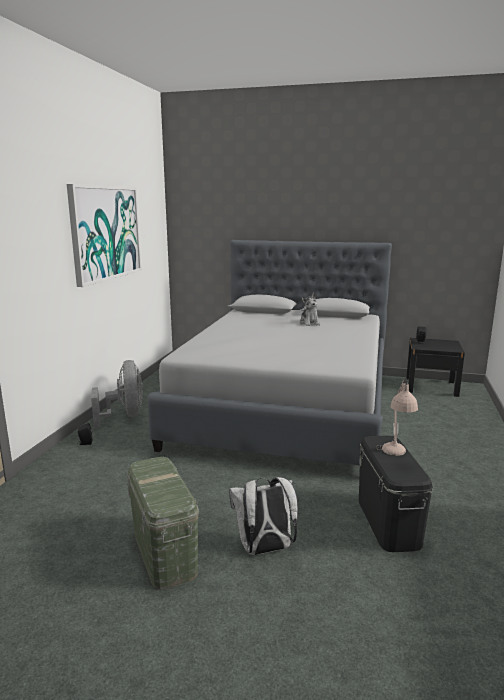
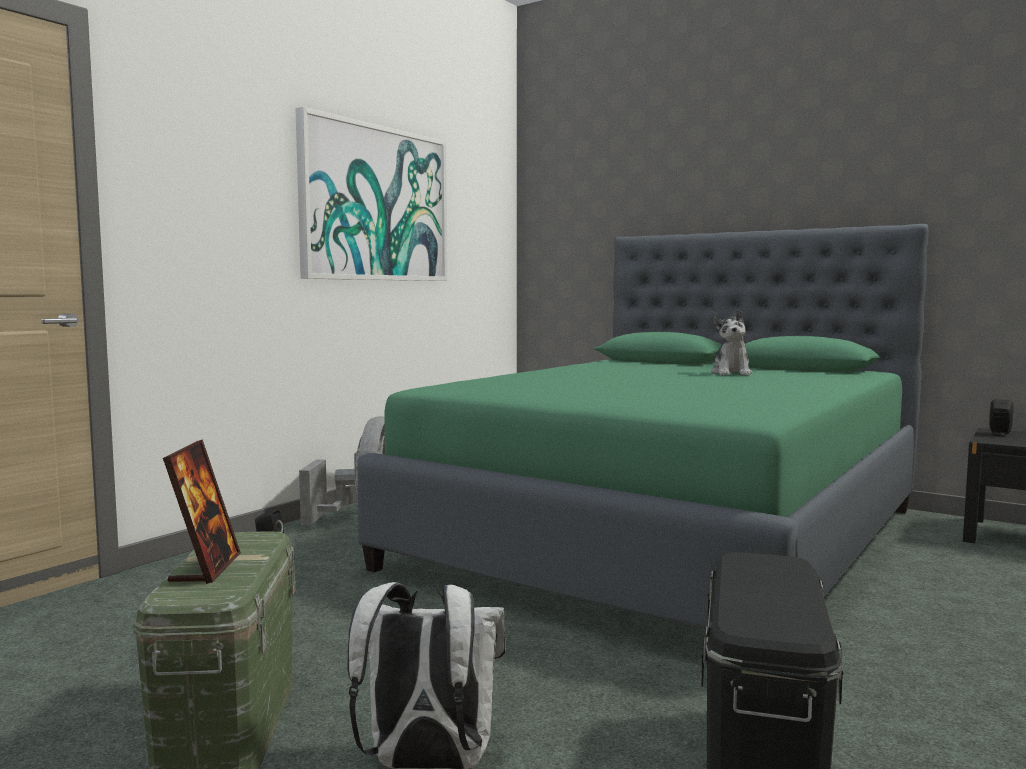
camera: 20 degrees right, 10 degrees down
(156, 487) = (205, 568): none -> picture frame
(286, 407) = (669, 537): grey bed -> green bed
(395, 456) = (772, 590): beige table lamp -> none

